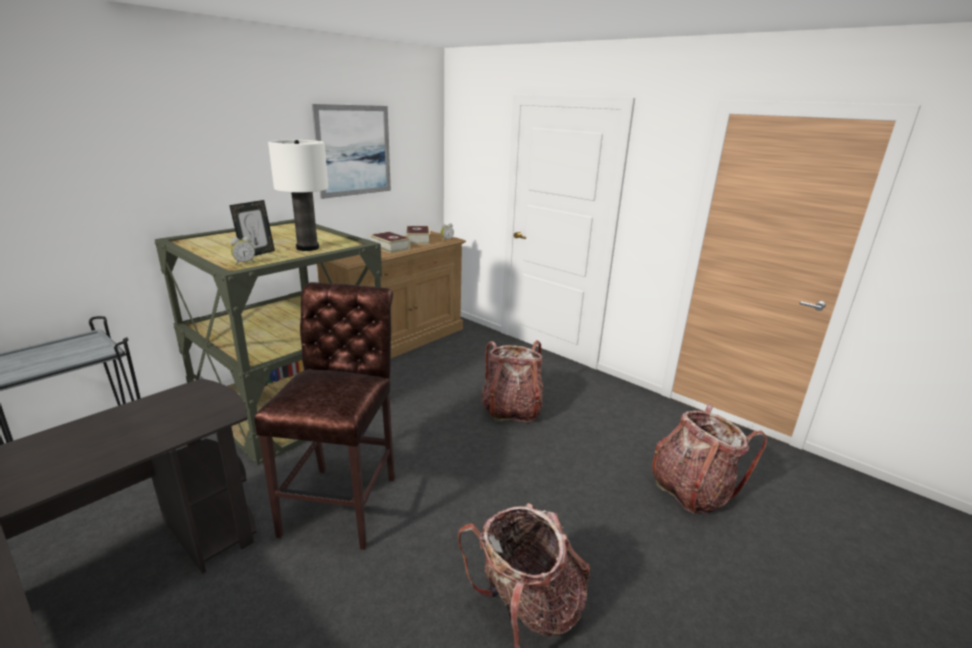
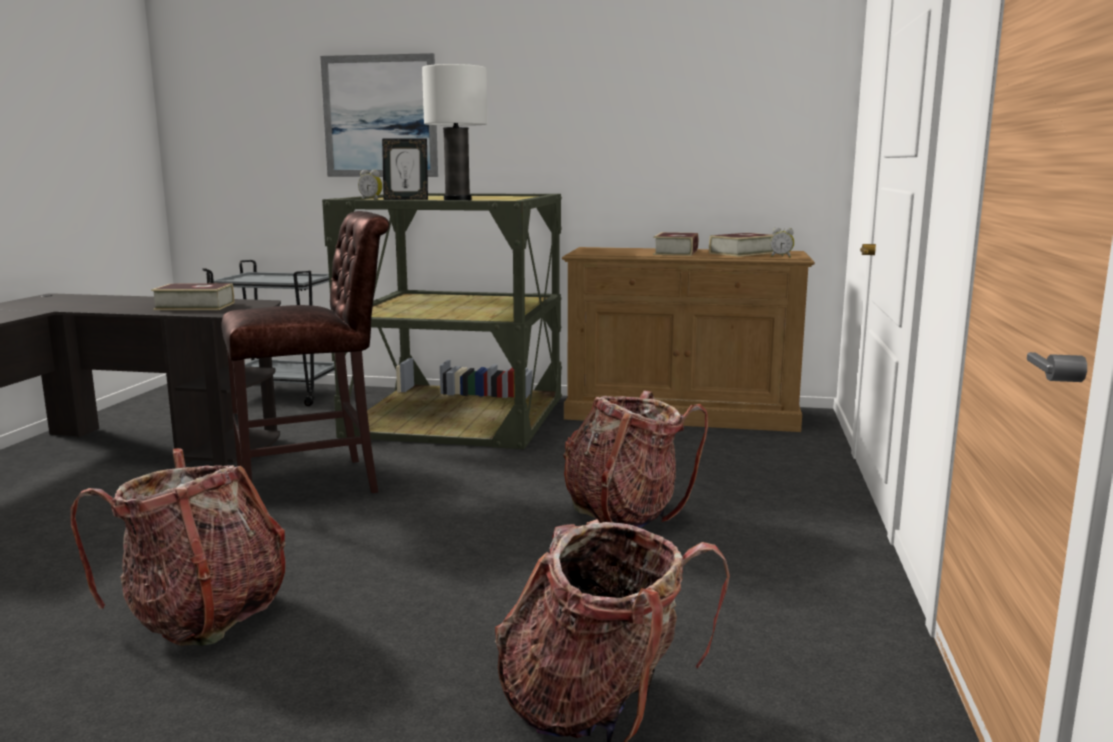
camera: 60 degrees right, 10 degrees down
(155, 422) = (195, 306): none -> book
(354, 151) = (664, 108): picture -> picture (380, 116)

